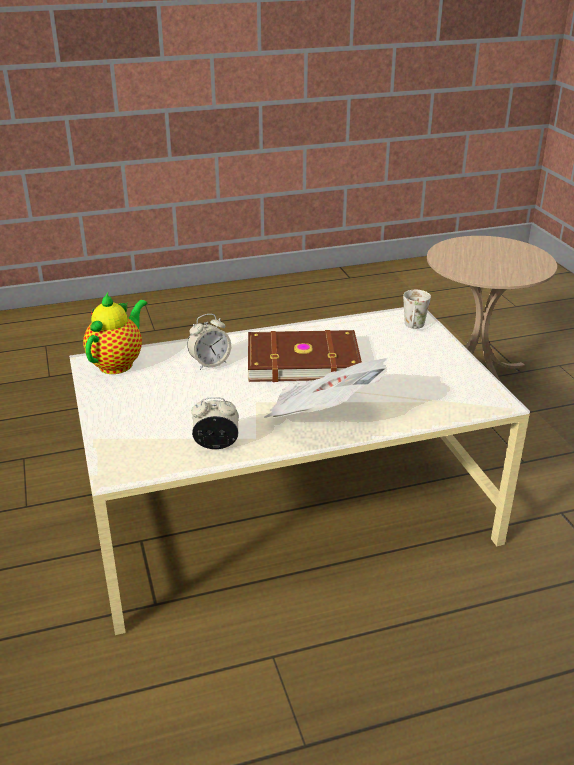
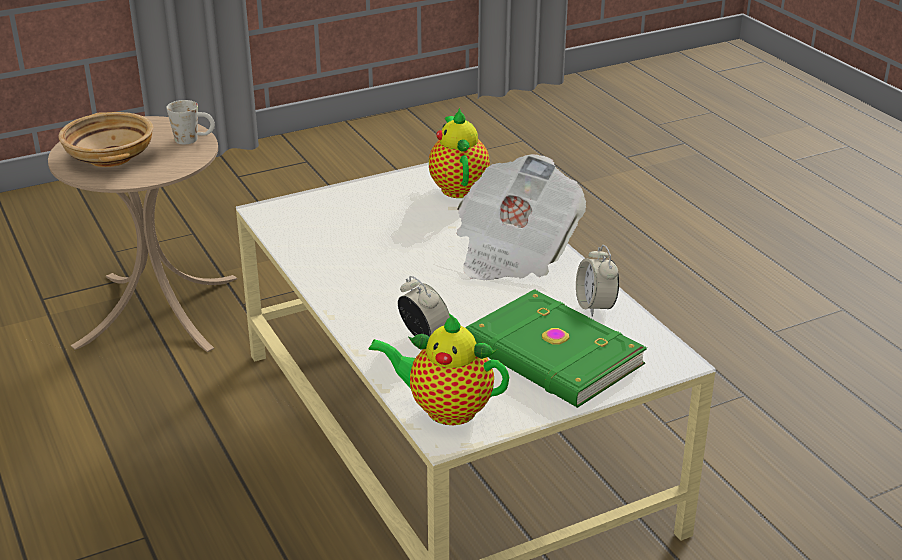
camera: 100 degrees left, 0 degrees up
(155, 412) = (552, 356): none -> green book
(302, 359) = (398, 273): brown book -> none
(414, 327) = (301, 209): white mug -> white mug (194, 140)
(453, 400) = (458, 187): none -> teapot
(477, 252) = (109, 157): none -> beige bowl

